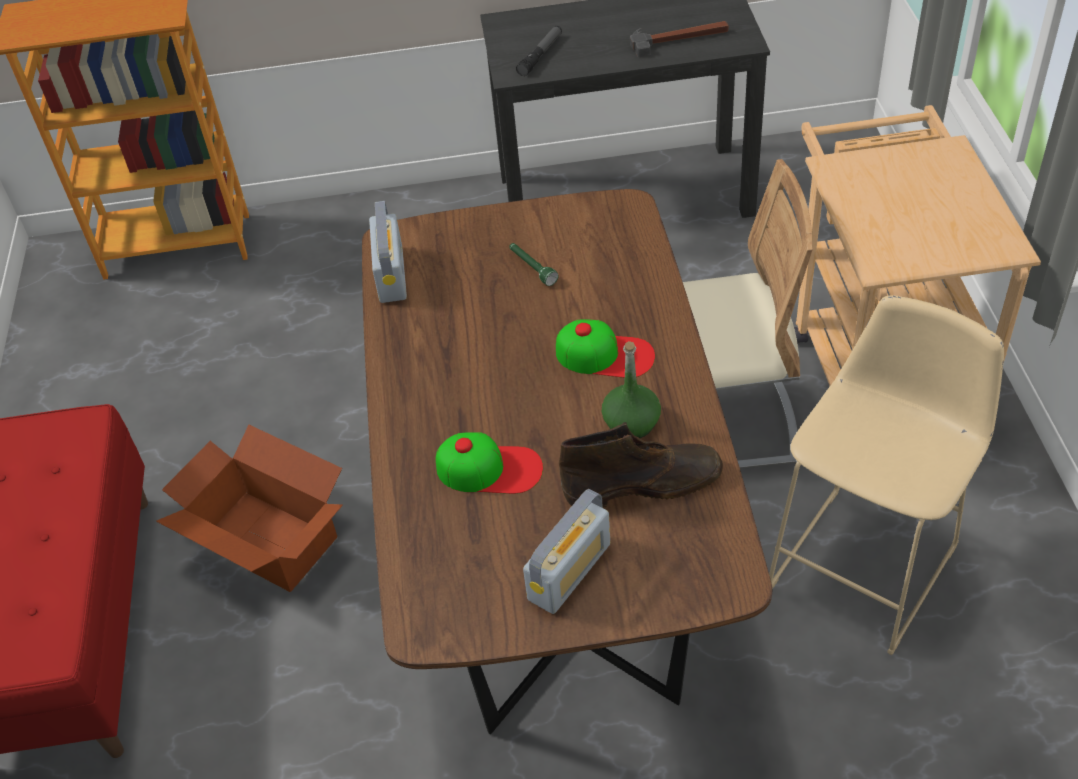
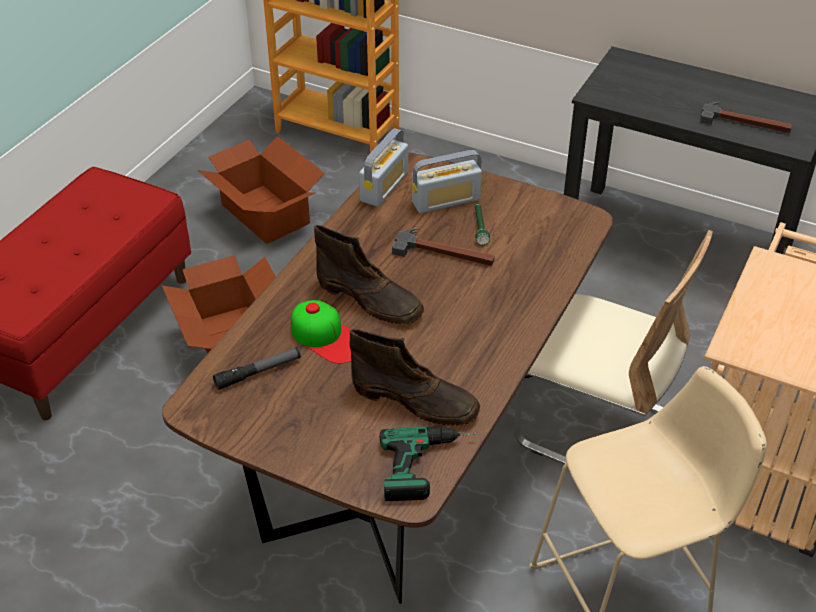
camera: 30 degrees right, 5 degrees down
(174, 377) = (265, 213): none -> cardboard box
(495, 404) = (370, 300): none -> brown boot
(522, 314) = (444, 253): none -> hammer
(540, 55) = (627, 91): flashlight -> flashlight (258, 372)
(569, 571) = (314, 426): radio -> radio (446, 201)
(605, 355) = (473, 307): cap -> none
(631, 423) = (446, 359): green bottle -> none
(721, 541) = (430, 466): none -> power drill

